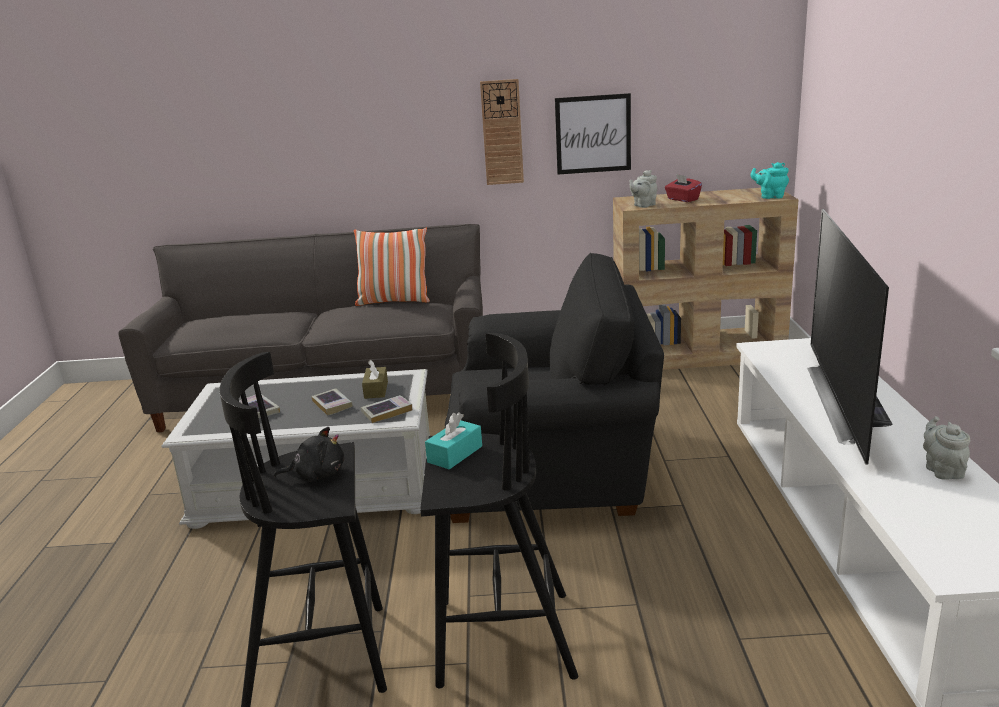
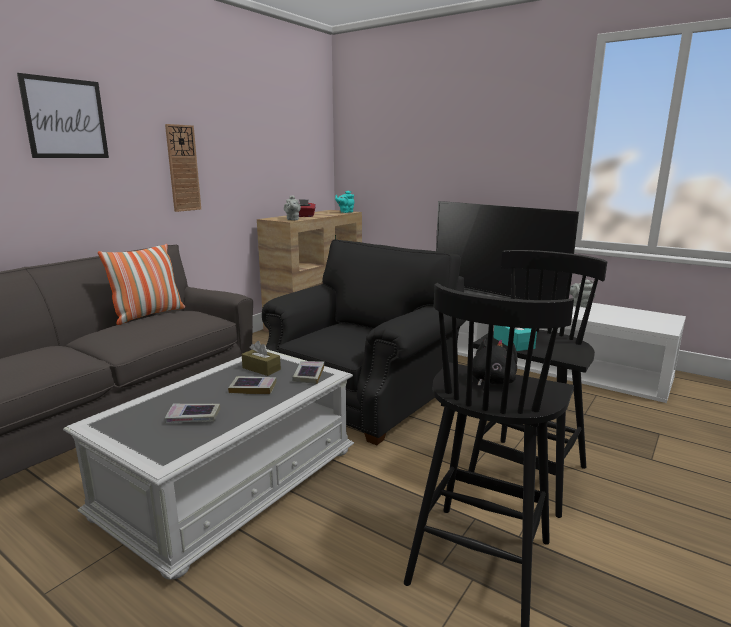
camera: 55 degrees left, 5 degrees down
(593, 134) = (240, 173): picture -> picture (65, 118)

